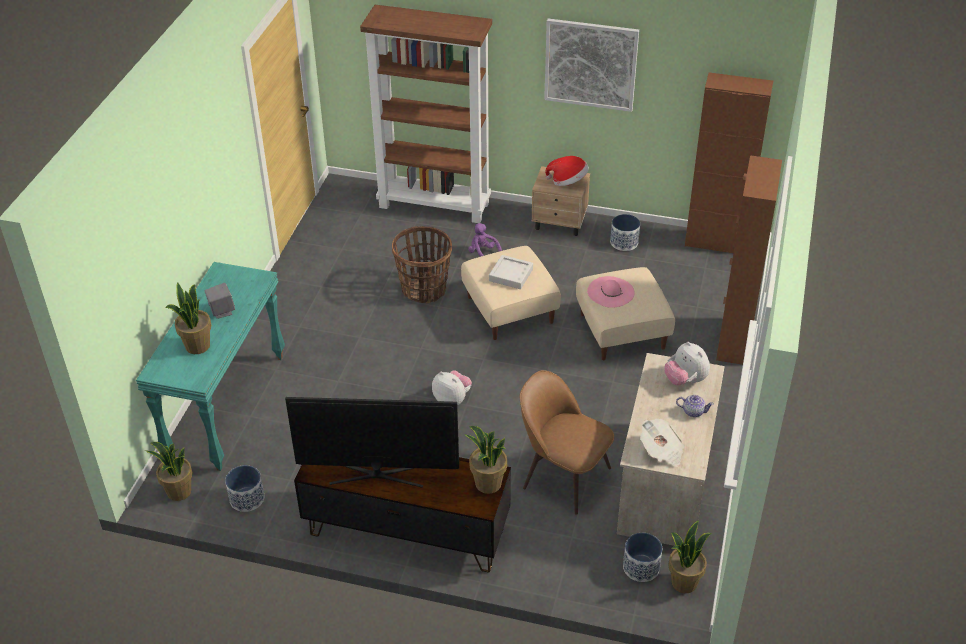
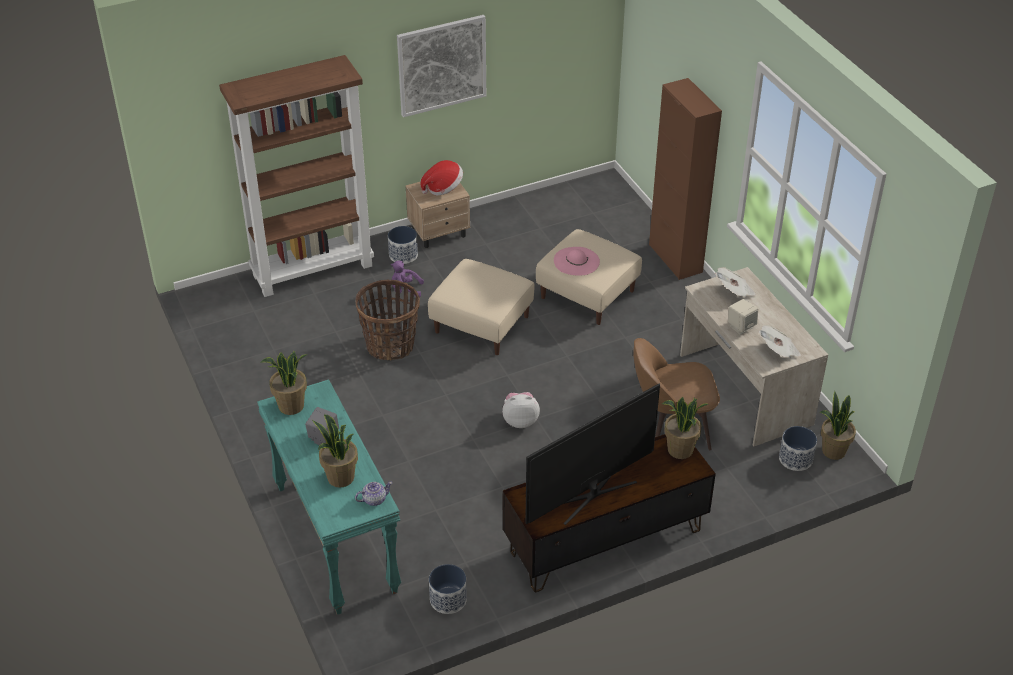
camera: 40 degrees left, 0 degrees up
(178, 492) = (382, 632): potted plant -> potted plant (291, 406)
(511, 275) = (483, 288): grey tray -> none
(624, 242) = (509, 223): planter -> planter (403, 255)
(654, 412) = (741, 326): none -> beige speaker
(685, 380) = (734, 291): plush toy -> newspaper
(693, 411) = (765, 311): teapot -> teapot (374, 499)
(715, 243) = (578, 189): brown cabinet -> none

